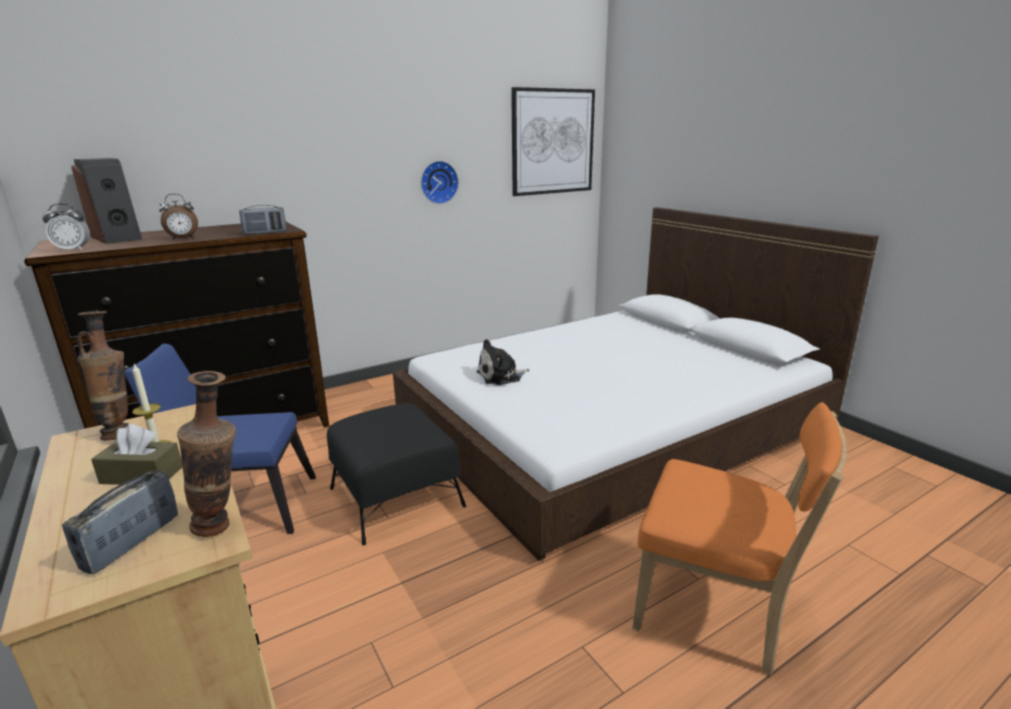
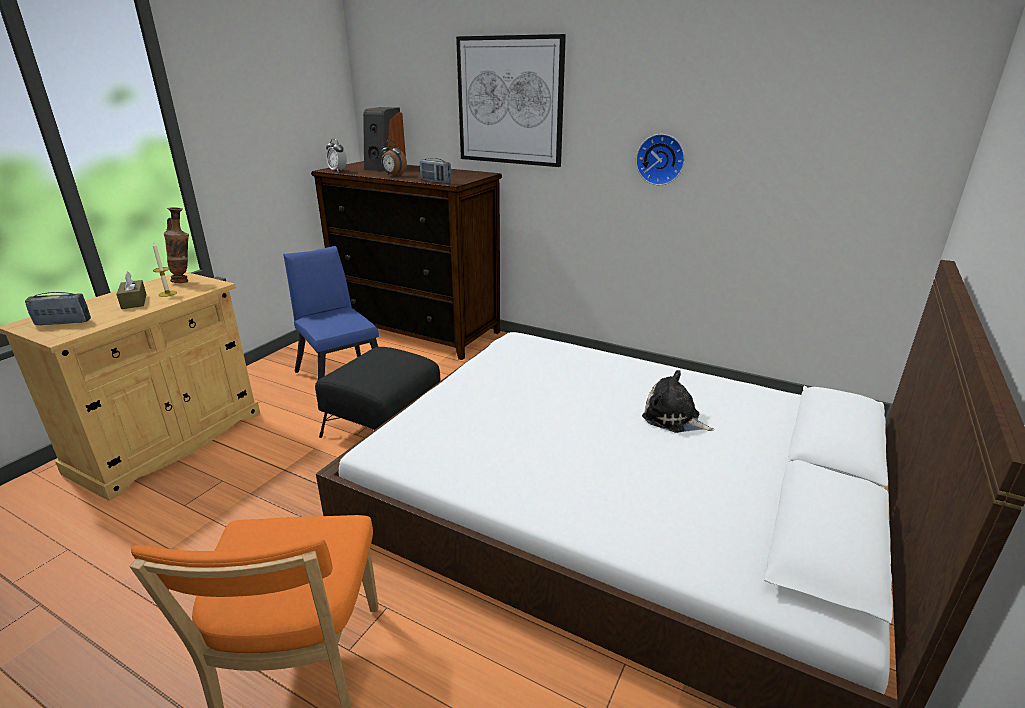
camera: 60 degrees right, 5 degrees up
(224, 527) = (73, 335): vase -> none
(501, 376) = (504, 379): plush toy -> plush toy (674, 418)
(553, 142) = (860, 122): picture -> picture (510, 101)

